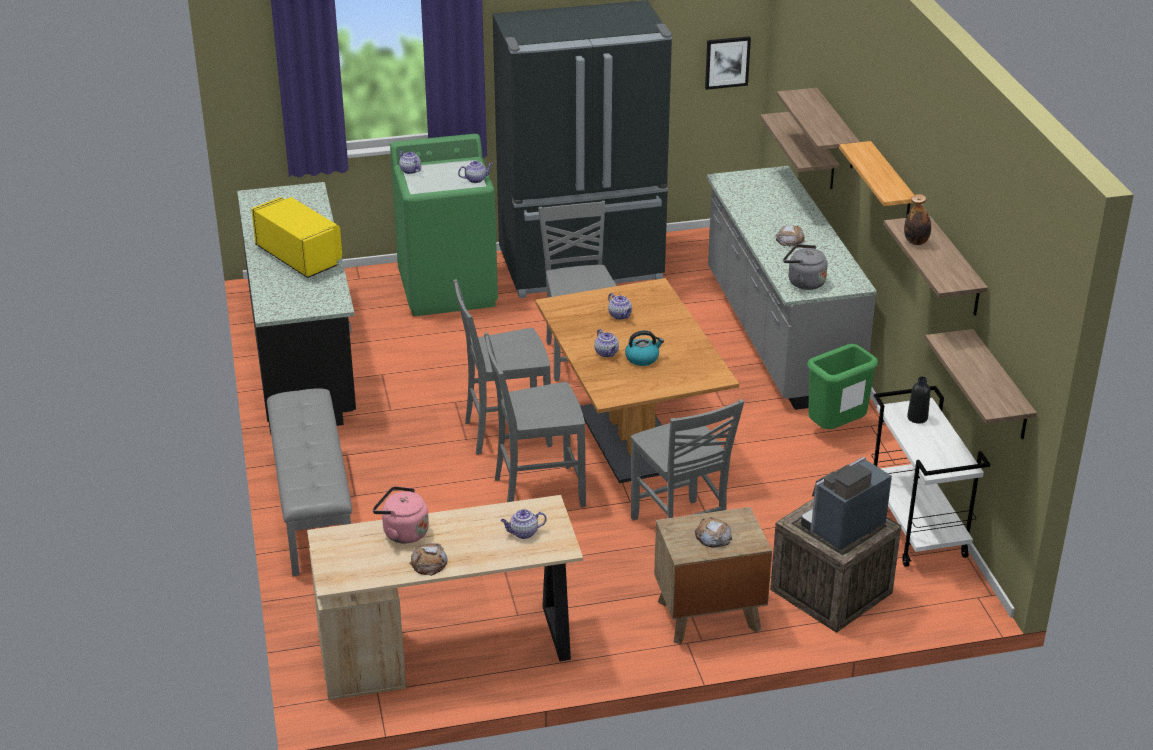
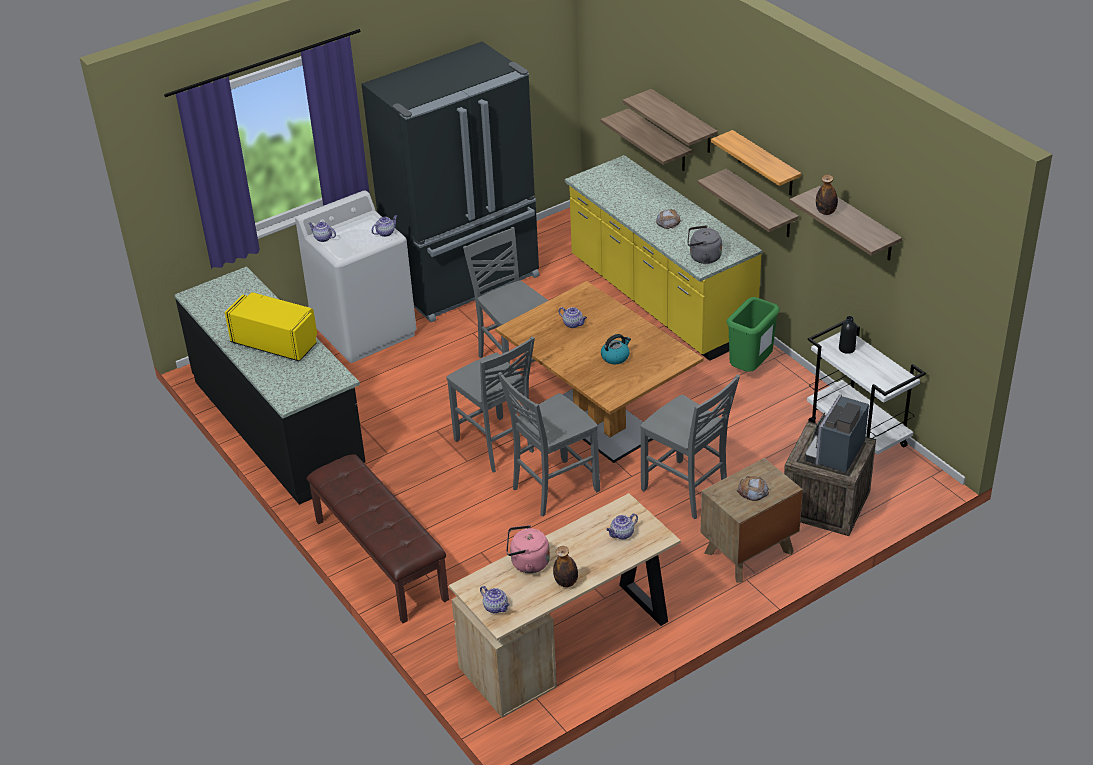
camera: 20 degrees left, 5 degrees up
(312, 508) = (379, 559): grey bench -> brown bench
(429, 563) = (566, 582): bread -> bottle
(448, 289) = (365, 330): green washing machine -> white washing machine
(505, 433) = (495, 446): grey chair -> grey chair turned 90 degrees counterclockwise
(607, 353) = (584, 360): teapot -> teapot (496, 607)
(727, 62) = (547, 77): picture -> none
(778, 336) = (659, 300): grey counter -> yellow counter
(1001, 387) = (928, 312): shelf -> shelf (761, 204)

